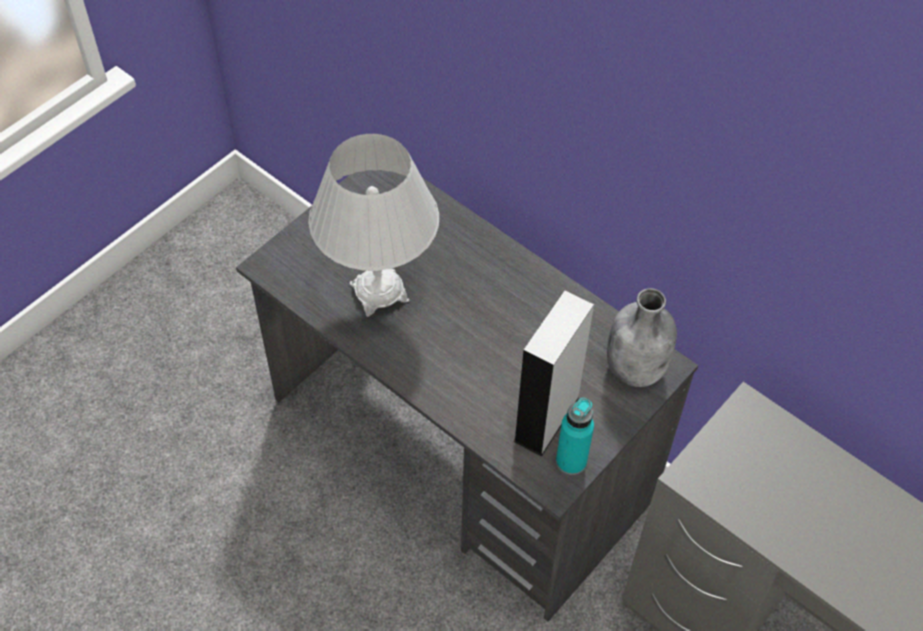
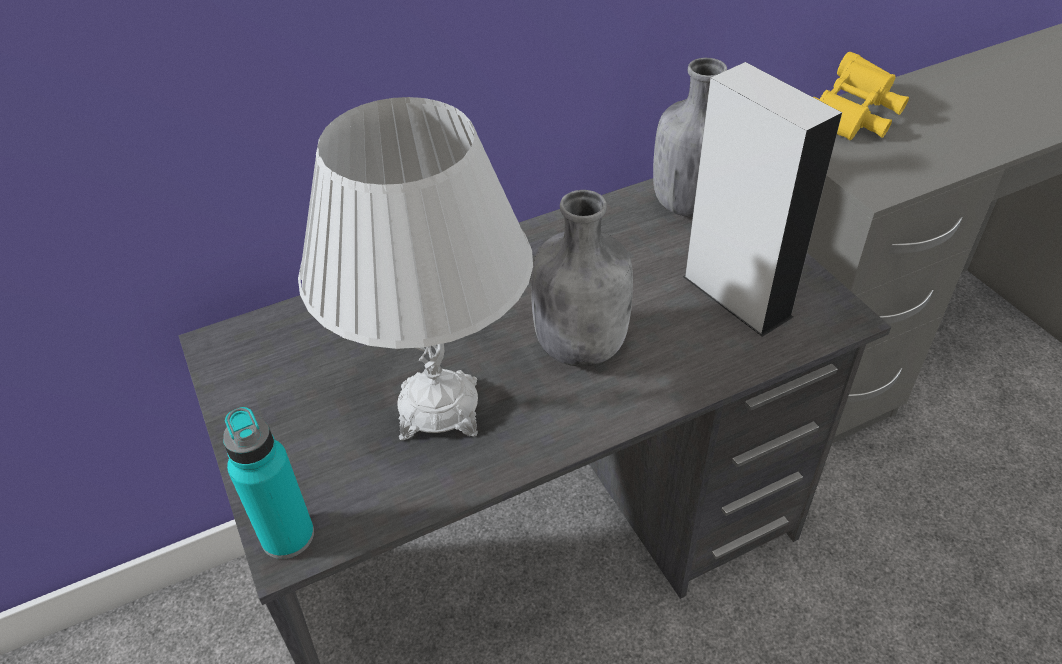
camera: 65 degrees left, 10 degrees down
(460, 344) = (581, 345): none -> grey bottle
(571, 461) = (808, 292): turquoise bottle -> turquoise bottle (287, 536)
(784, 446) = (852, 118): none -> yellow binoculars

